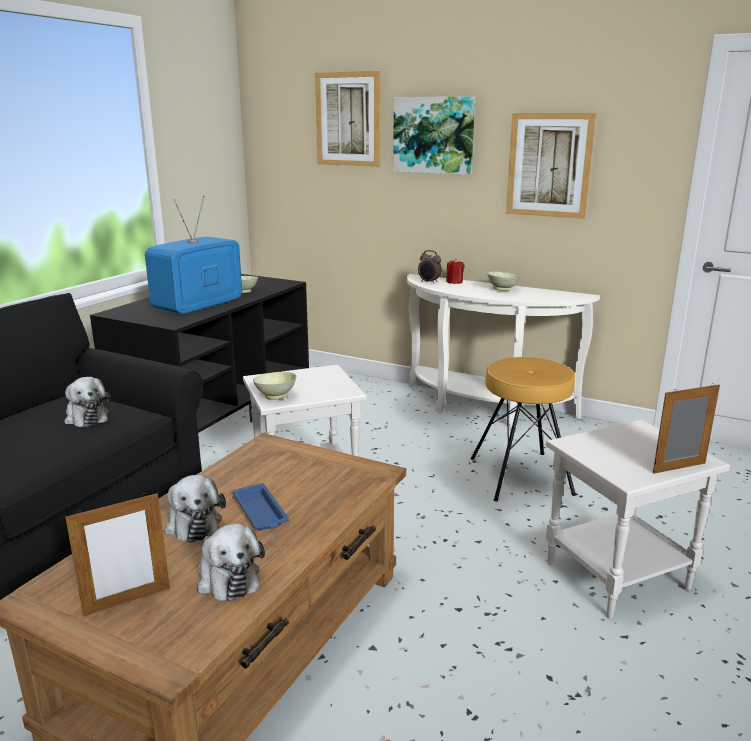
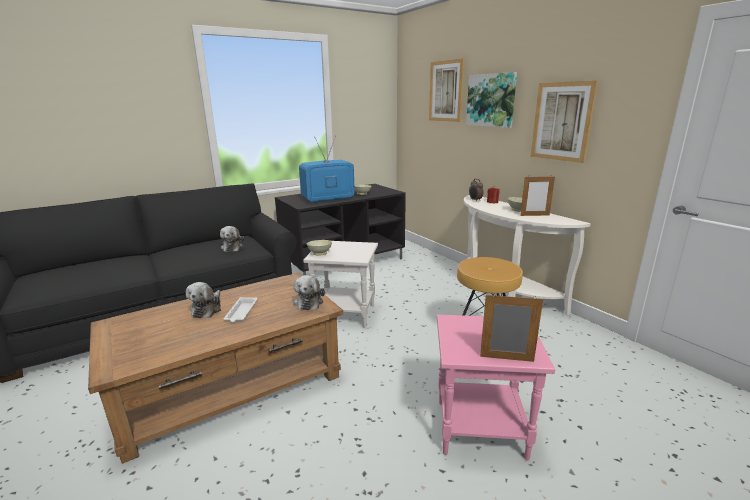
camera: 30 degrees right, 0 degrees up
(127, 601) = (135, 336): picture frame -> picture frame (534, 215)
(227, 577) = (184, 339): plush toy -> plush toy (309, 302)
(260, 512) = (241, 312): blue tray -> white tray
(617, 577) = (479, 430): white side table -> pink side table

